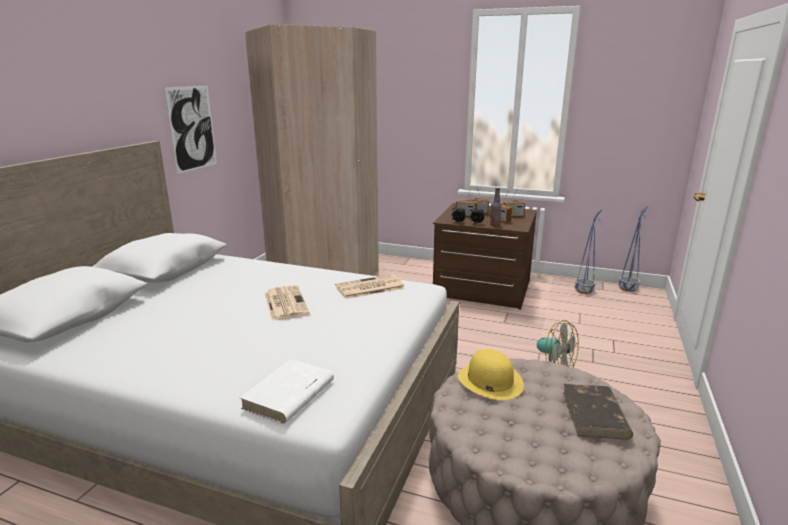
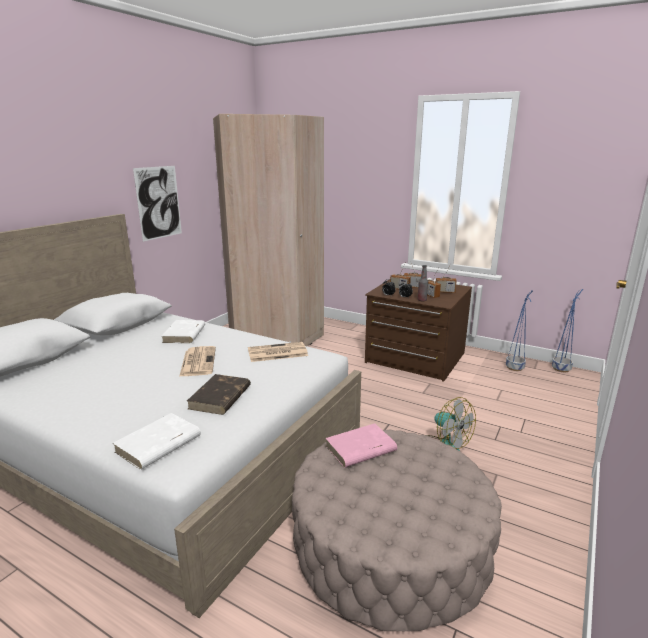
camera: 10 degrees right, 0 degrees up
(253, 275) = (184, 334): none -> white book
(489, 380) = (360, 449): yellow hat -> pink book
(595, 415) = (444, 493): brown book -> brown book (220, 397)

